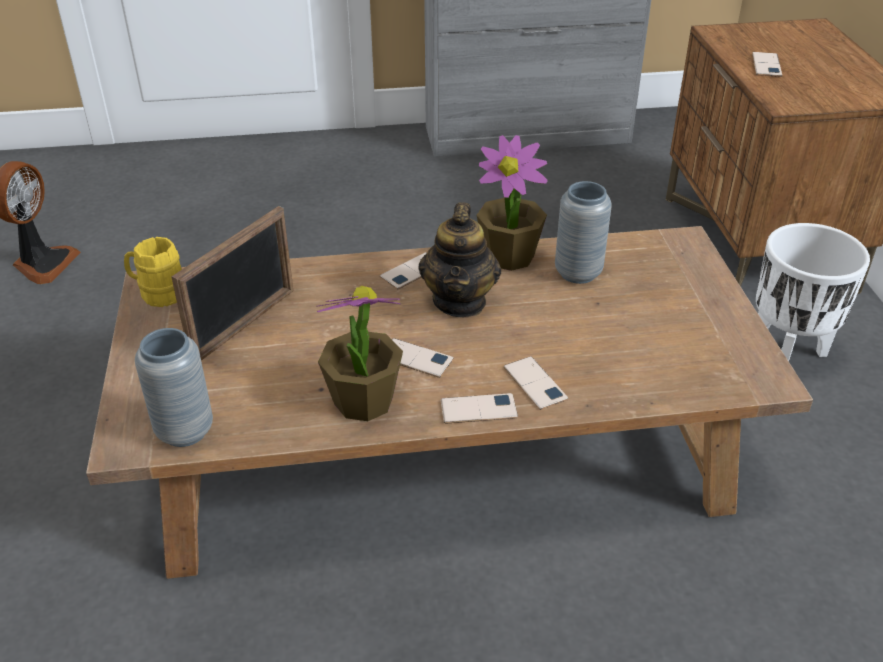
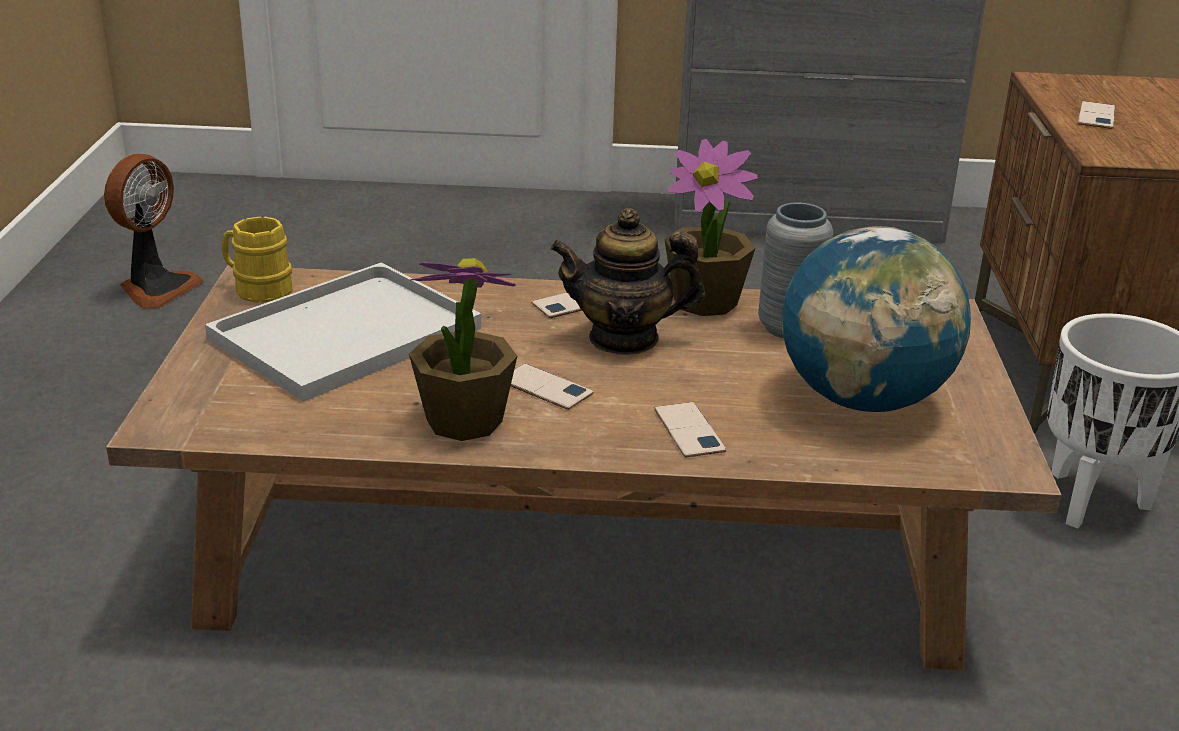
camera: 10 degrees right, 10 degrees down
(185, 431) = (236, 422): grey vase -> none
(245, 325) = (348, 331): picture frame -> white tray
(460, 301) = (624, 338): teapot -> teapot turned 75 degrees clockwise
(478, 409) = (606, 447): phone -> none
(651, 334) = (863, 400): none -> globe

